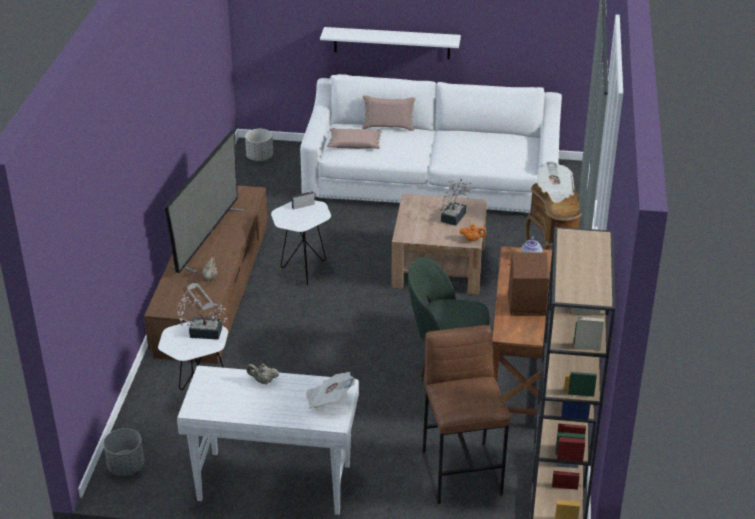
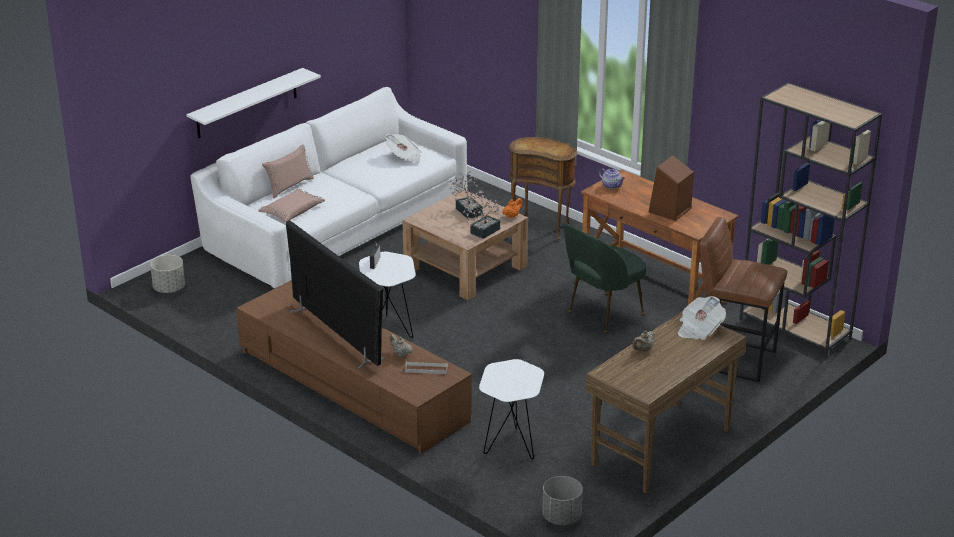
camera: 55 degrees left, 5 degrees down
(202, 332) = (507, 372): potted plant -> potted plant (482, 232)
(273, 483) = (661, 448): white console table -> brown console table
(554, 191) = (532, 144): newspaper -> newspaper (404, 157)

